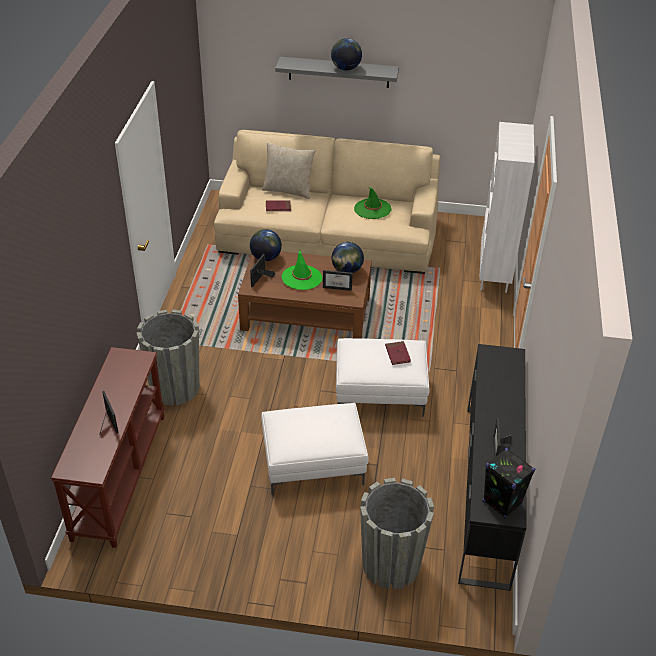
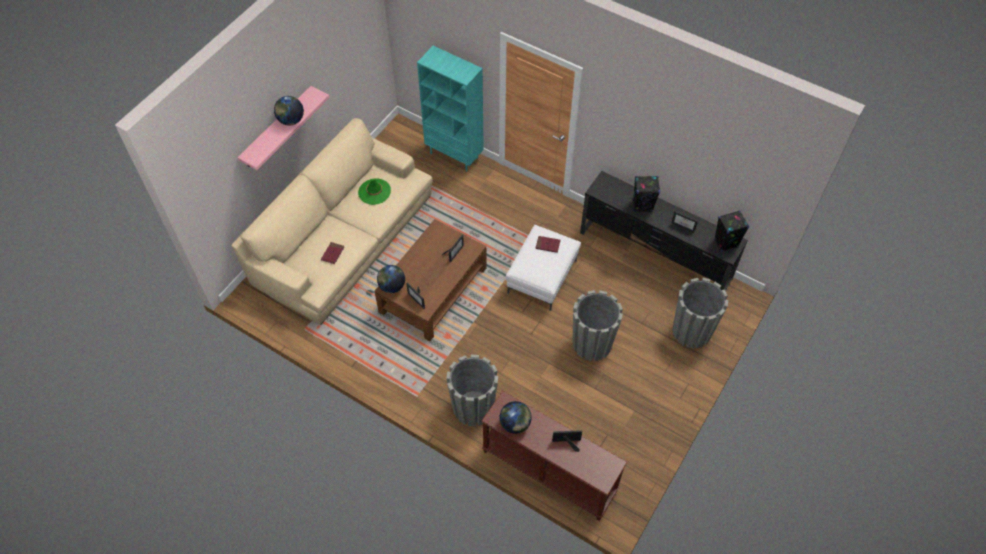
camera: 65 degrees left, 15 degrees up
(288, 190) = (310, 238): beige pillow -> none
(302, 277) = (431, 271): green hat -> none
(312, 465) = (592, 343): white ottoman -> grey planter
(338, 72) = (277, 128): grey shelf -> pink shelf
(347, 270) = (438, 239): globe -> globe (515, 424)
(494, 274) = (455, 155): white bookcase -> turquoise bookcase
(499, 401) = (642, 205): none -> black speaker

